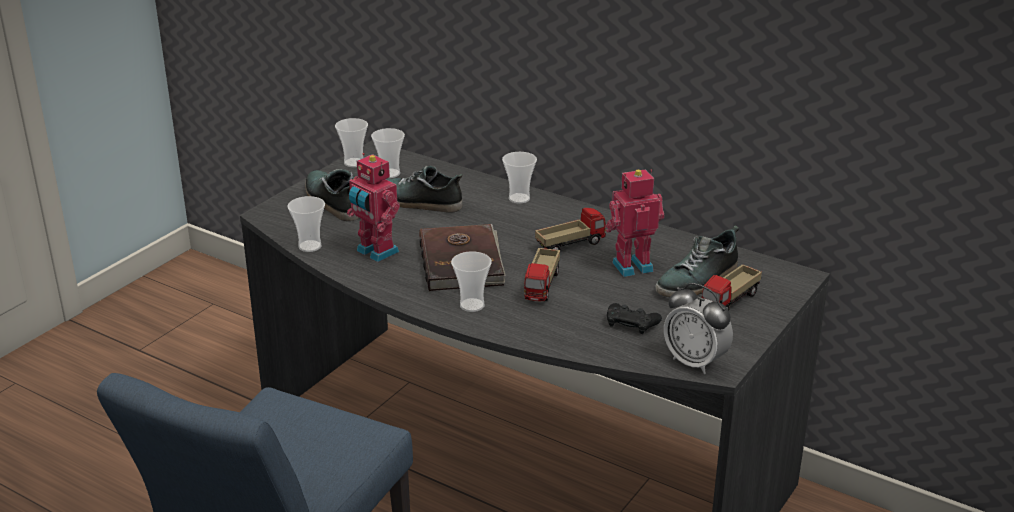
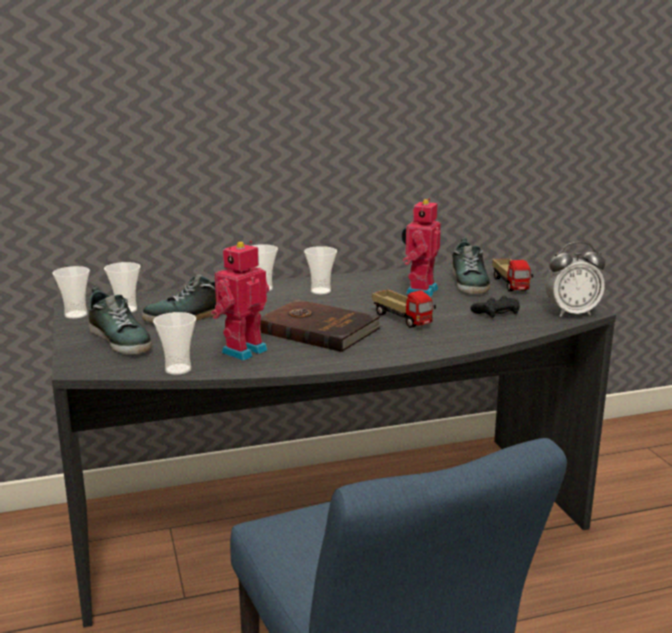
camera: 50 degrees left, 10 degrees down
(332, 201) = (121, 340): shoe -> shoe turned 135 degrees counterclockwise
(375, 252) = (242, 350): toy robot -> toy robot turned 135 degrees clockwise
(472, 305) = (390, 346): cup -> cup (320, 291)
(570, 245) = (360, 296): toy truck -> none

